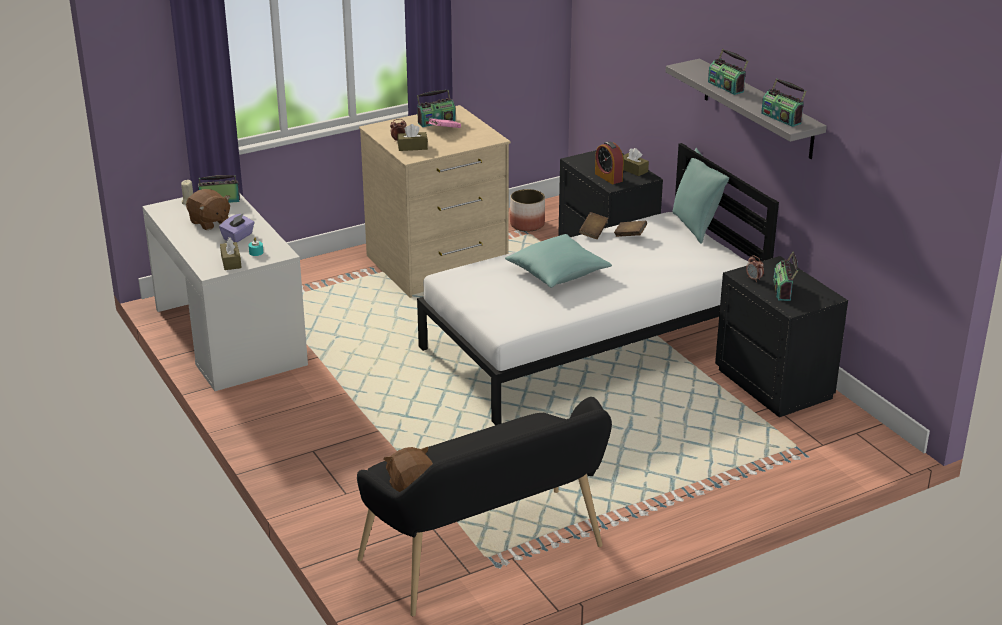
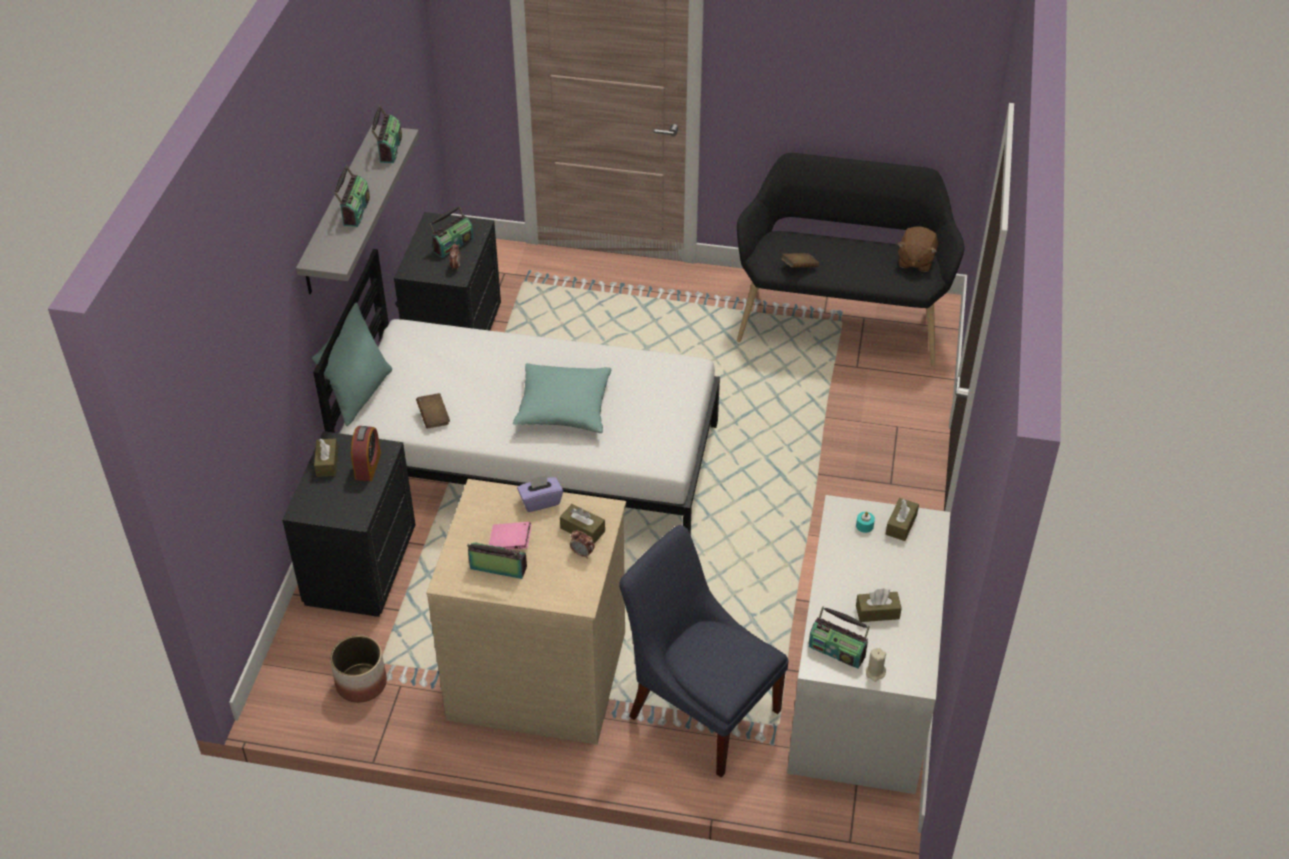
camera: 140 degrees left, 15 degrees up
(209, 222) = (877, 612): brown plush toy -> brown tissue box
(238, 237) = (864, 564): purple tissue box -> purple tissue box (540, 501)
(324, 289) = (700, 708): none -> blue chair
(593, 232) = (459, 442): brown book -> brown book (799, 267)

